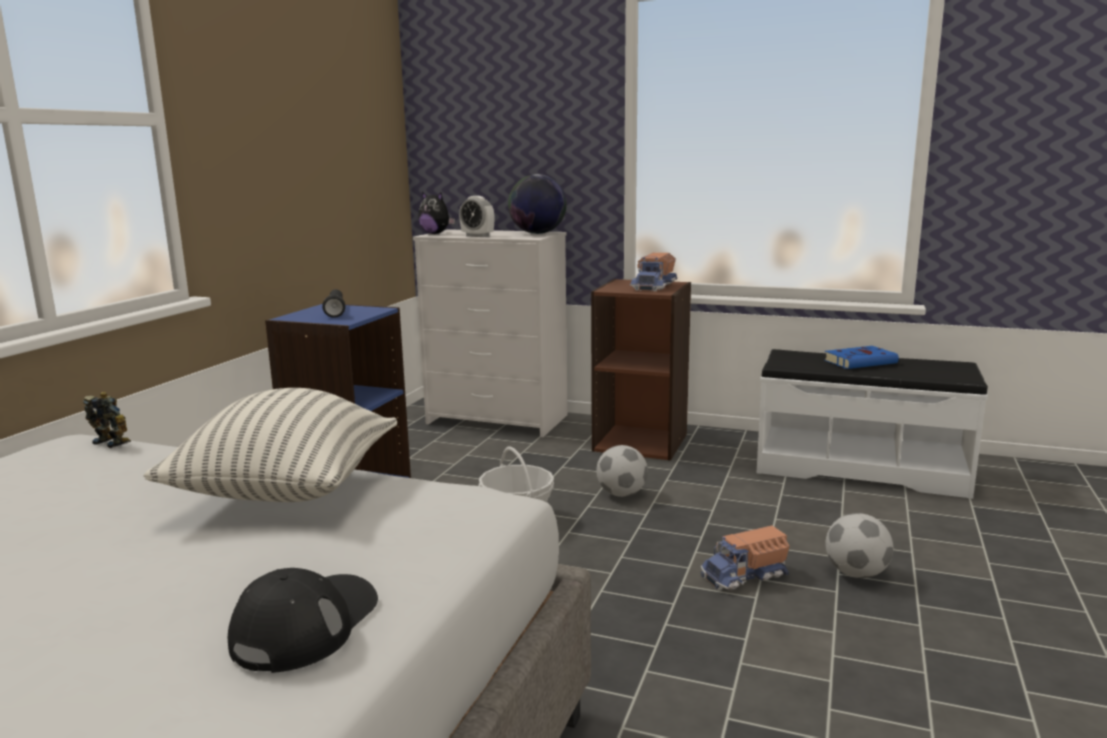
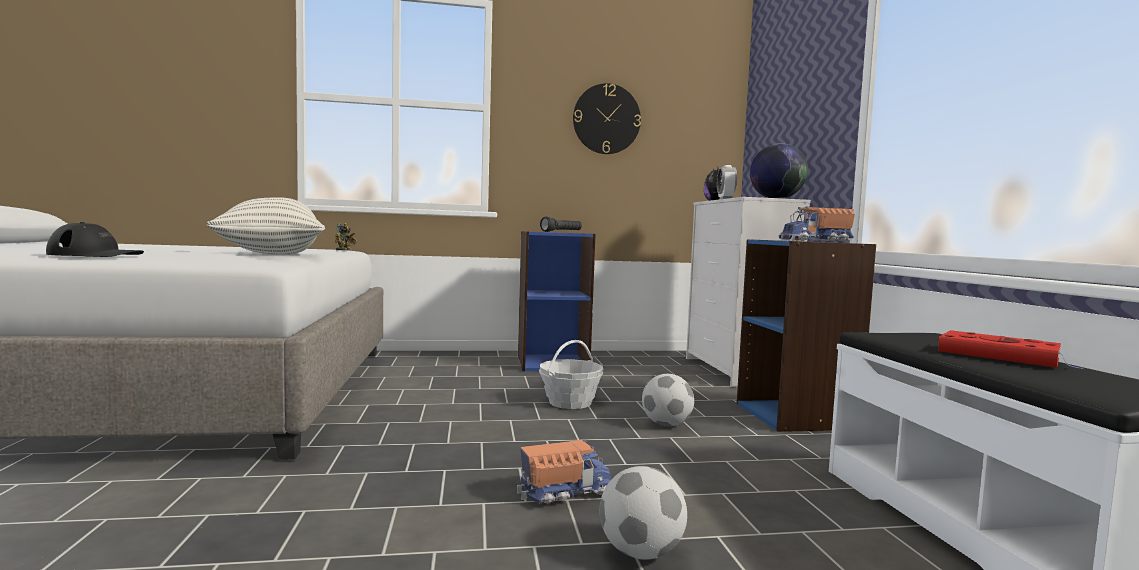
camera: 60 degrees right, 10 degrees down
(296, 128) = (606, 119): none -> wall clock
(641, 442) = (796, 416): brown bookcase -> blue bookcase
(745, 576) = (565, 491): toy truck -> toy truck turned 120 degrees clockwise
(861, 362) = (1001, 356): blue book -> red book

